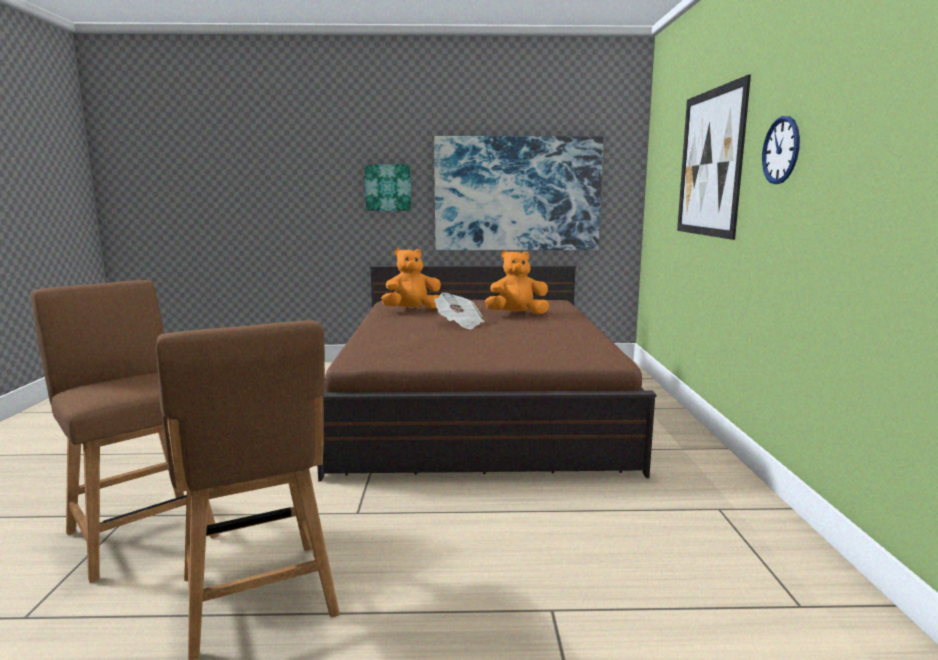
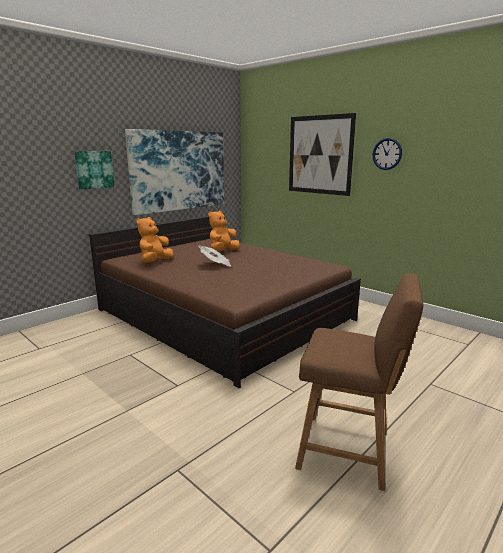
camera: 45 degrees left, 5 degrees up
(140, 531) = (209, 470): brown chair -> none

